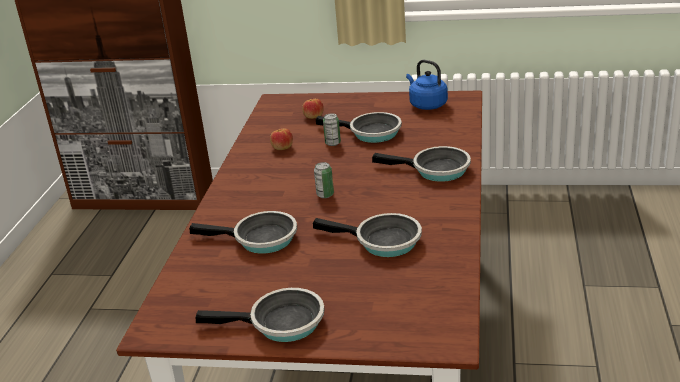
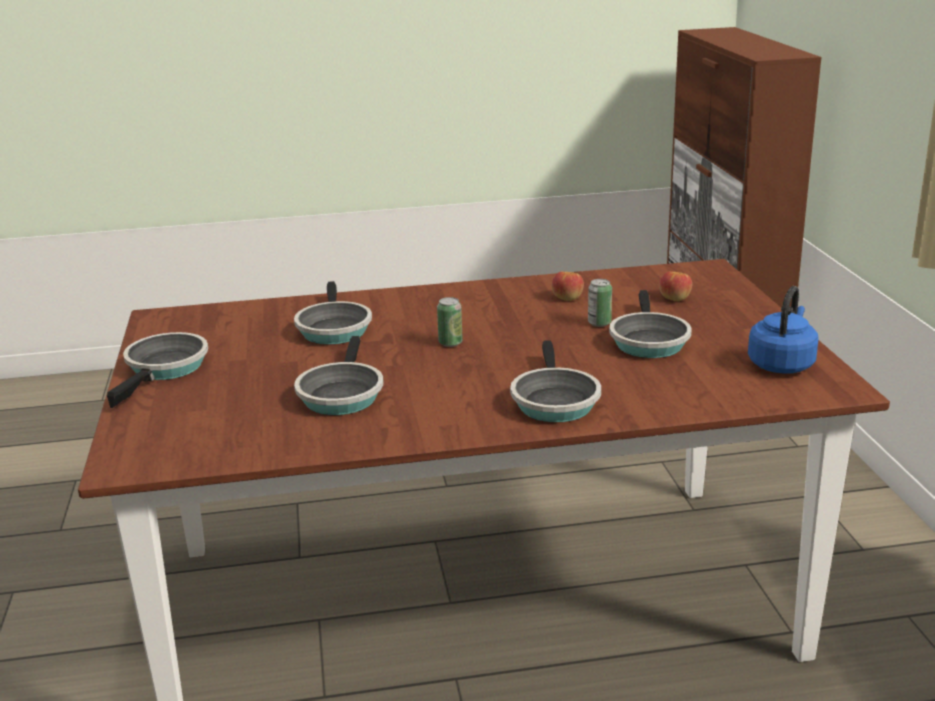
camera: 70 degrees right, 5 degrees down
(281, 323) = (165, 369): frying pan -> frying pan turned 150 degrees counterclockwise

